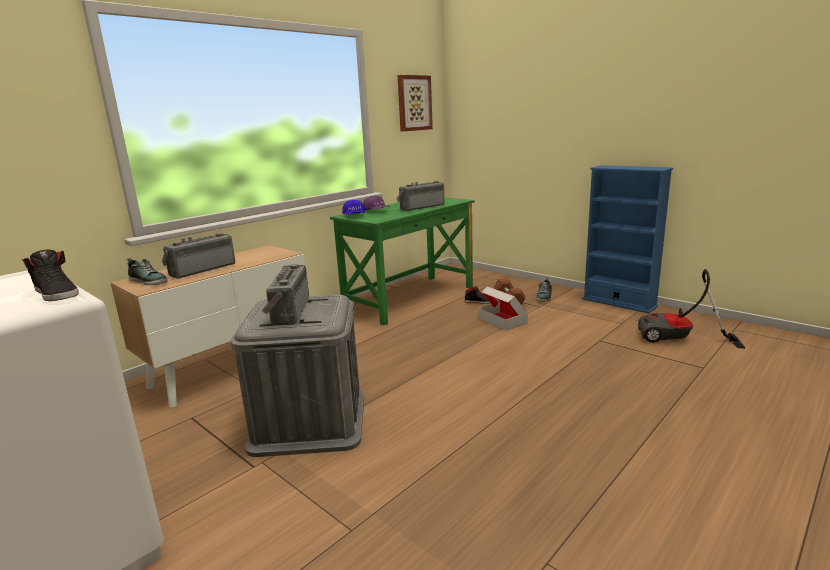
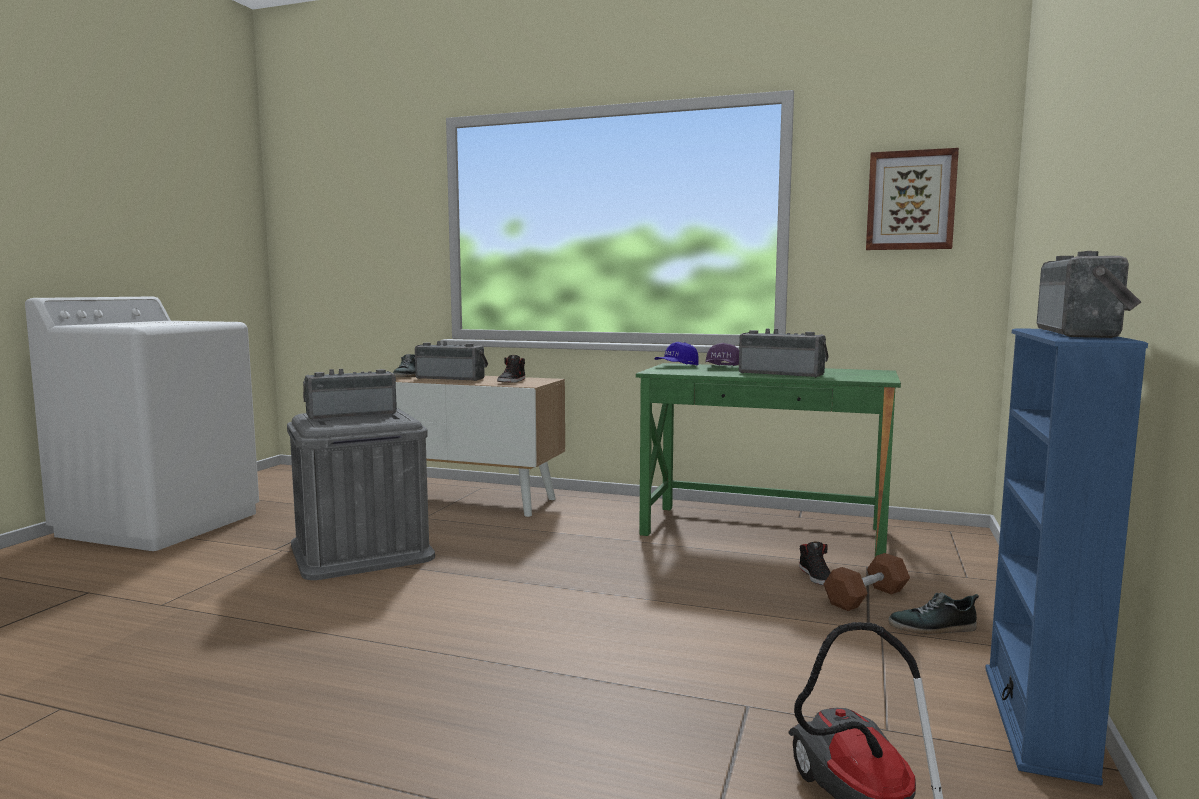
camera: 65 degrees right, 10 degrees down
(57, 294) = (154, 325): black shoe -> black shoe (512, 381)
(502, 320) = (748, 605): cardboard box -> none
(635, 166) = (1084, 333): none -> radio

